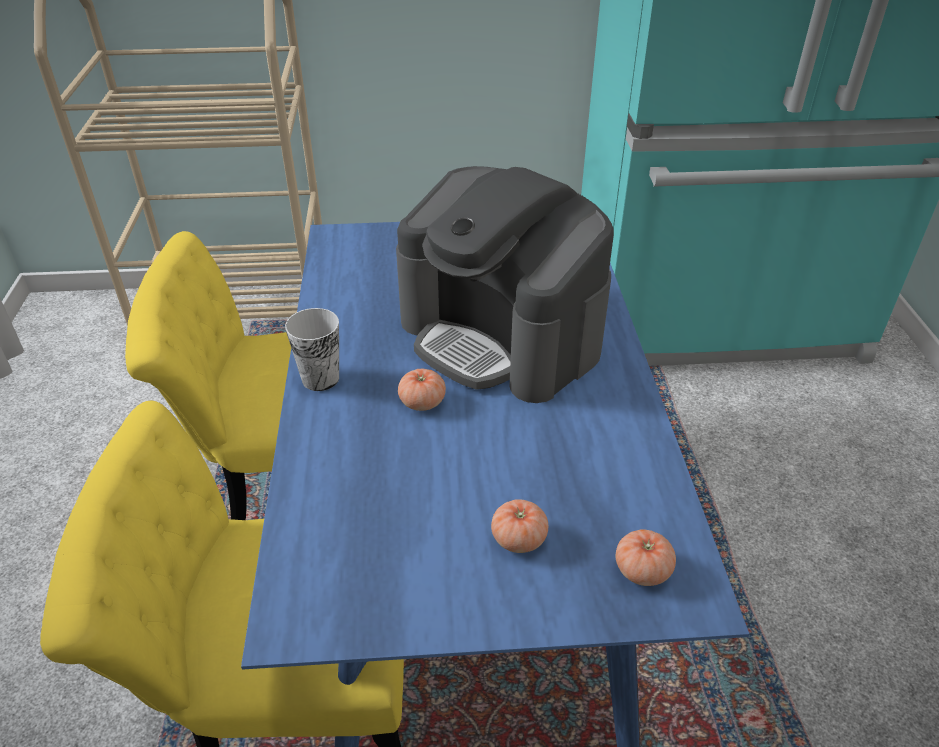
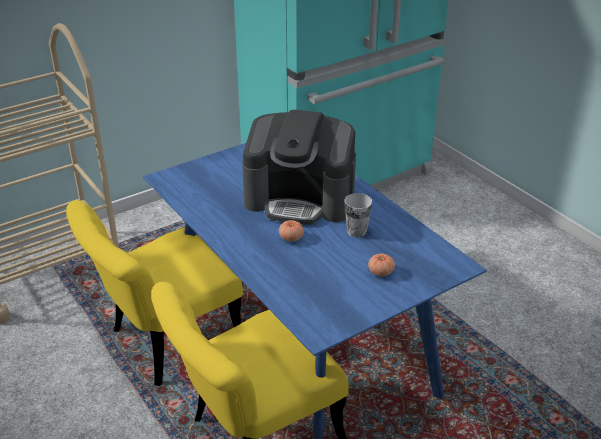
camera: 30 degrees left, 5 degrees down
(320, 378) = (232, 245): cup -> cup (356, 231)
(642, 570) = (435, 264): tomato -> none

